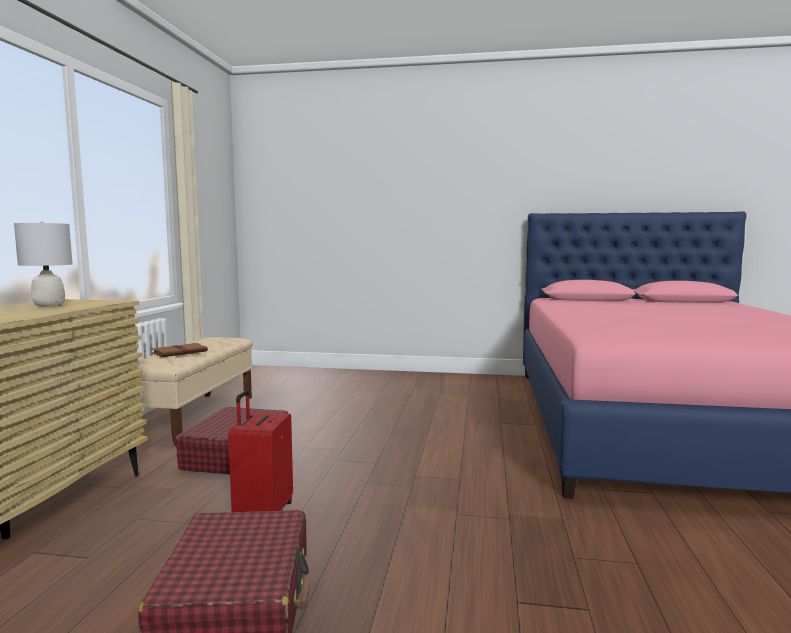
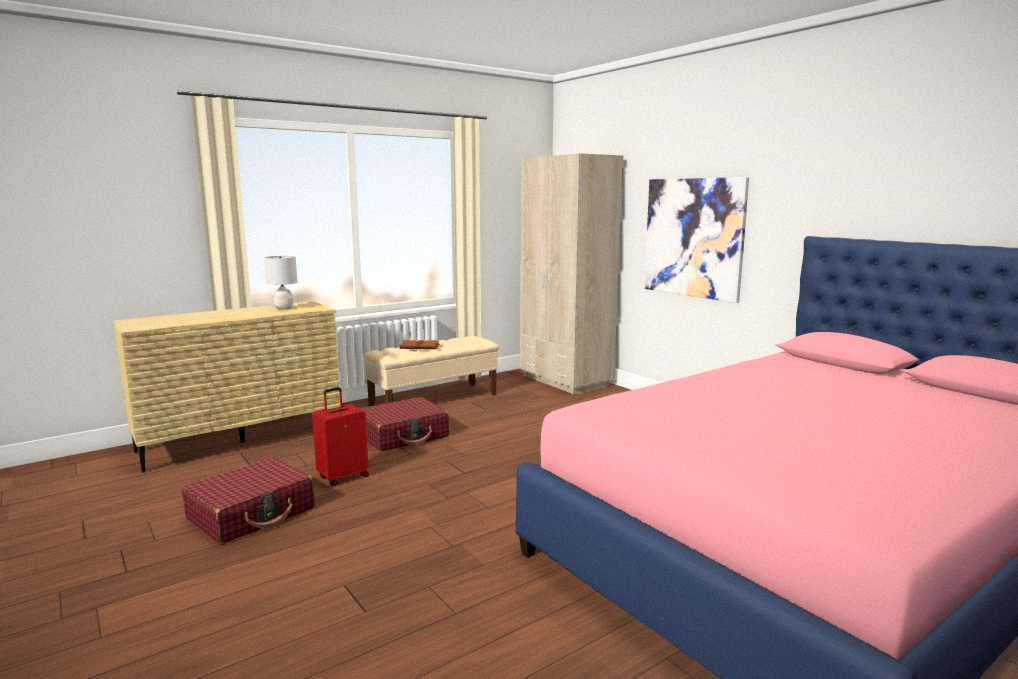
camera: 45 degrees right, 5 degrees up
(291, 374) = (566, 381): none -> beige wardrobe
(417, 222) = (693, 237): none -> picture

